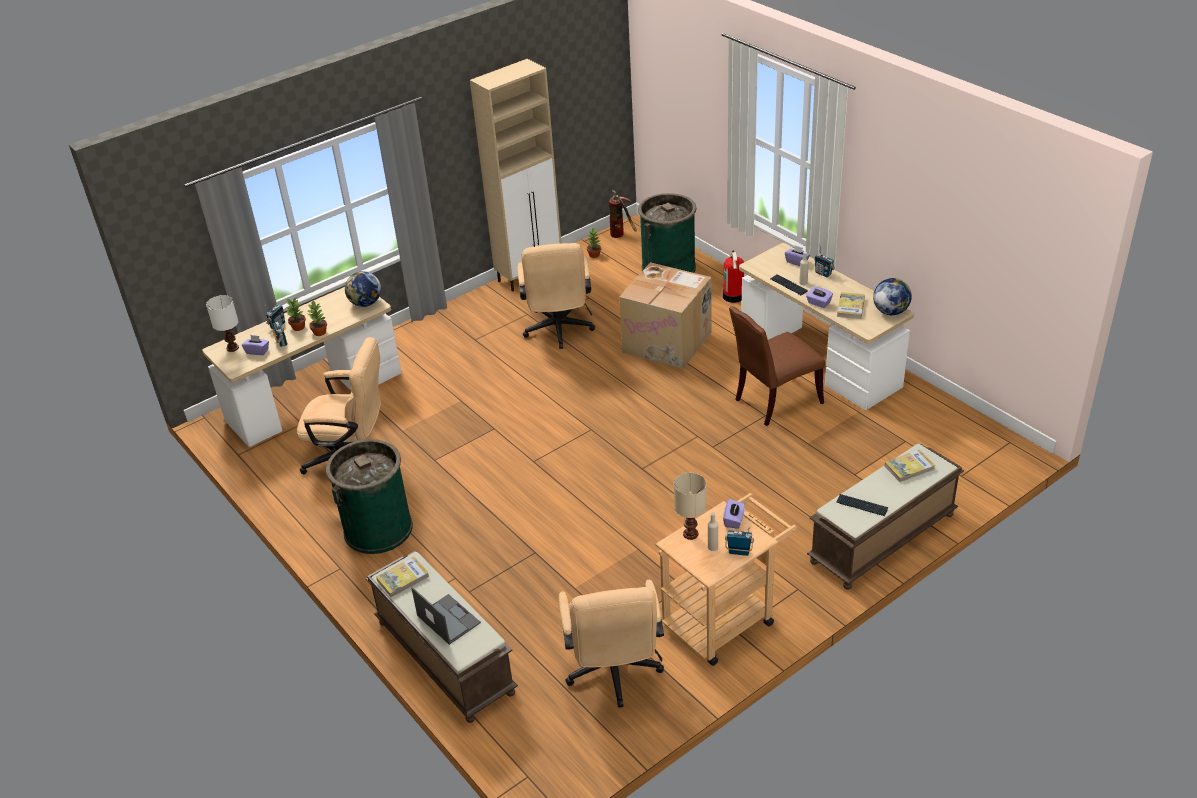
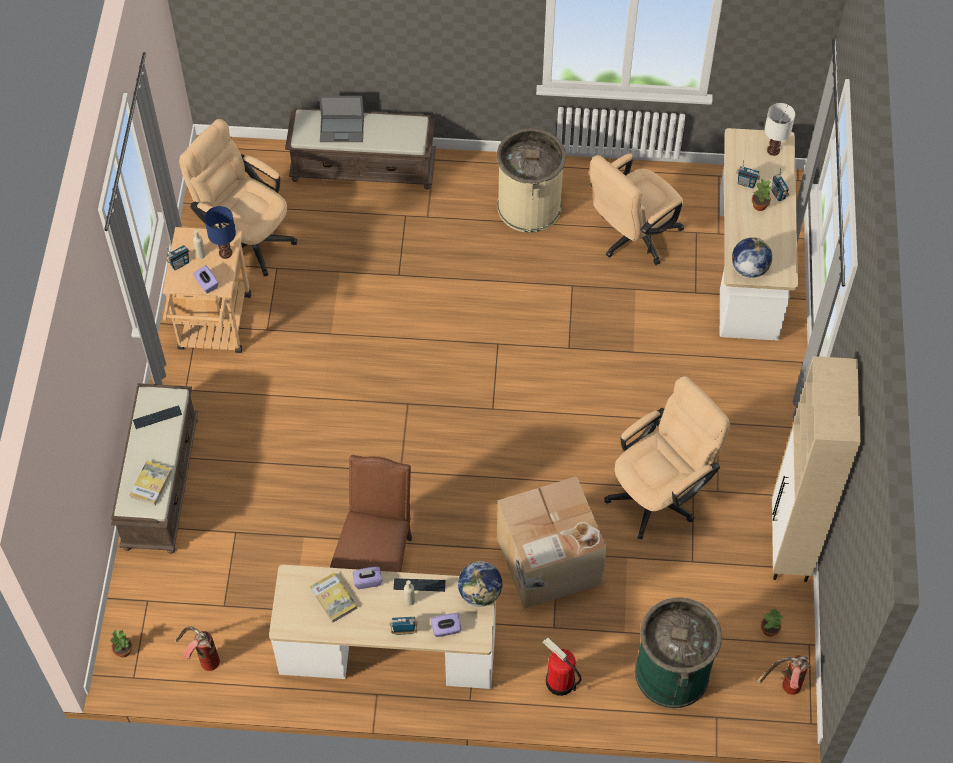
camera: 130 degrees right, 20 degrees up
(257, 351) = (749, 162): purple tissue box -> none
(320, 332) = (735, 214): potted plant -> potted plant (123, 651)
(378, 529) = (529, 206): green trash can -> beige trash can
(403, 578) = (405, 130): book -> none
(558, 331) = (660, 493): beige office chair -> beige office chair turned 105 degrees clockwise
(691, 534) = (225, 253): beige table lamp -> blue table lamp
(890, 311) = (292, 621): globe -> globe (480, 593)
(950, 423) = (202, 660): none -> fire extinguisher

